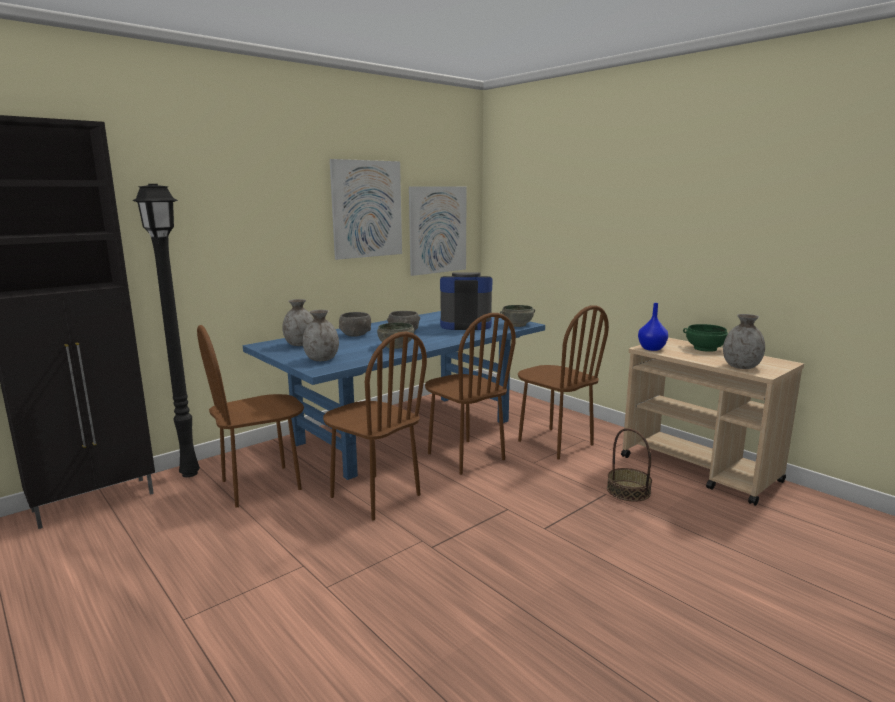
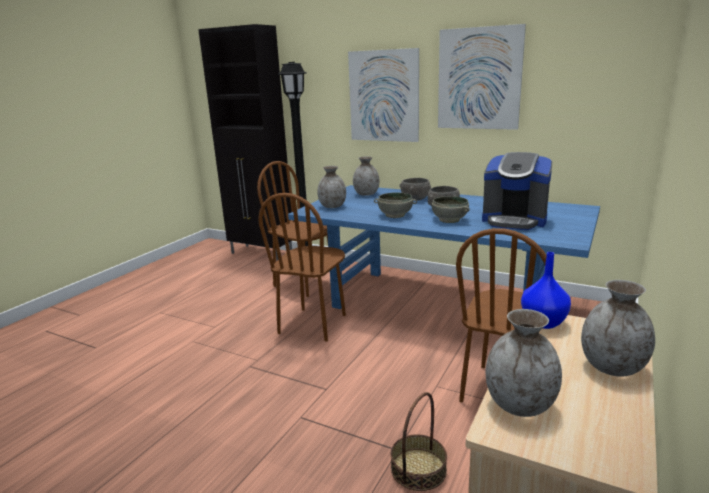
camera: 70 degrees right, 5 degrees up
(438, 230) = (580, 105): picture -> picture (383, 96)
(465, 325) = (514, 220): coffee machine -> coffee machine turned 135 degrees clockwise
(465, 456) = (415, 344): brown chair -> none
(517, 325) = (556, 238): grey bowl -> grey bowl (449, 220)
(705, 348) = (613, 368): green bowl -> grey vase

